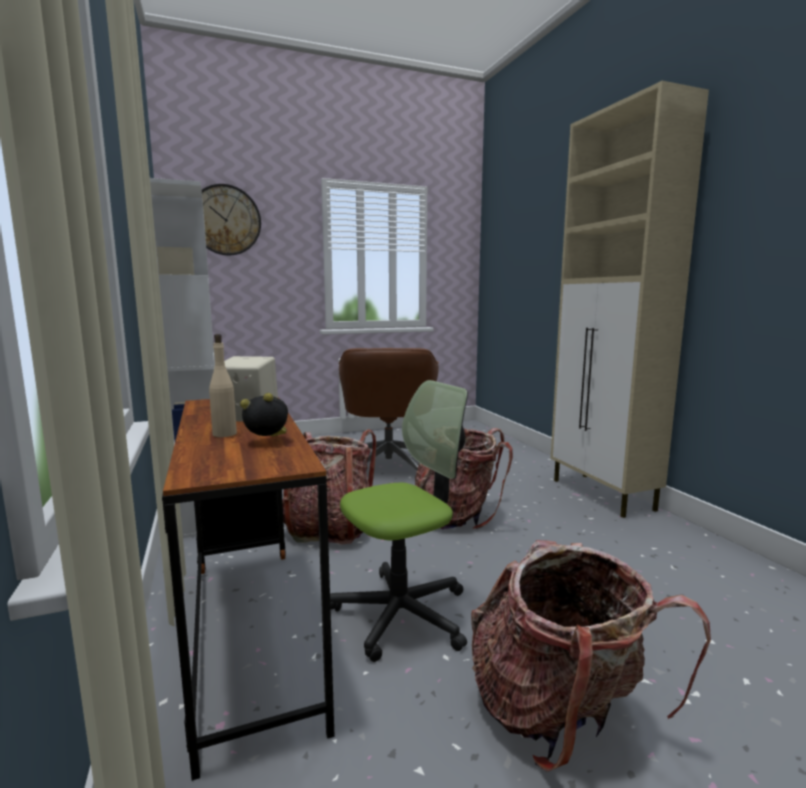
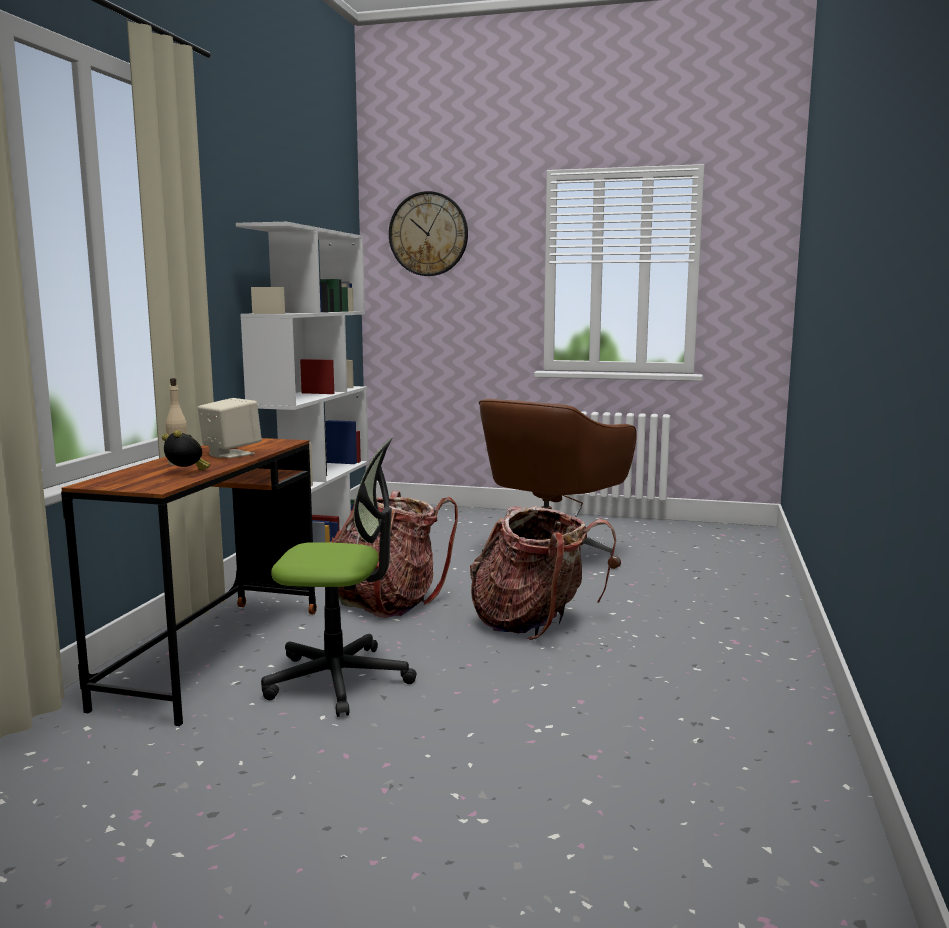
camera: 35 degrees right, 0 degrees up
(560, 715) = (340, 780): backpack -> none
(602, 495) = (773, 652): beige cabinet -> none

